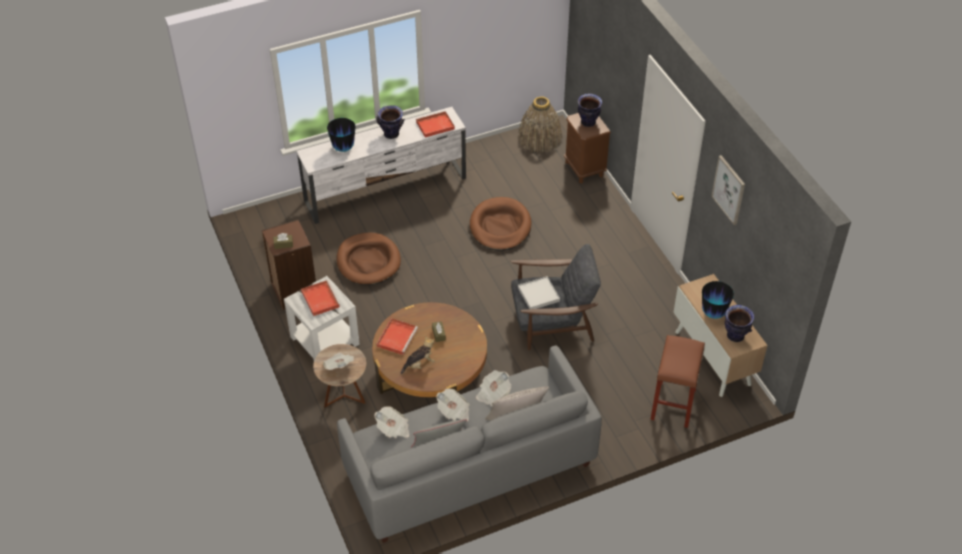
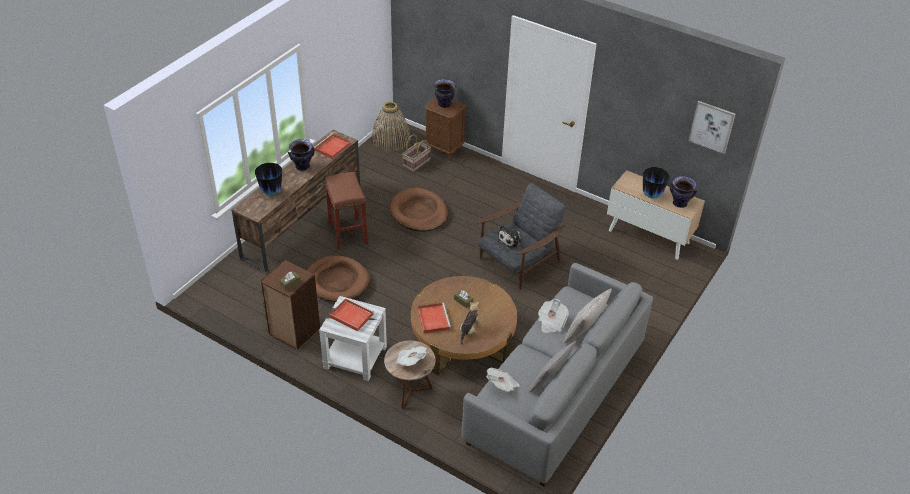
camera: 35 degrees left, 5 degrees down
(386, 190) = (303, 222): white tv stand -> brown tv stand
(454, 411) = (535, 349): newspaper -> none
(538, 294) = (510, 240): white tray -> plush toy
(543, 173) = (417, 163): none -> basket
(673, 405) = (653, 279): brown stool -> brown stool (348, 234)
(729, 190) = (636, 90): picture -> picture (712, 127)

